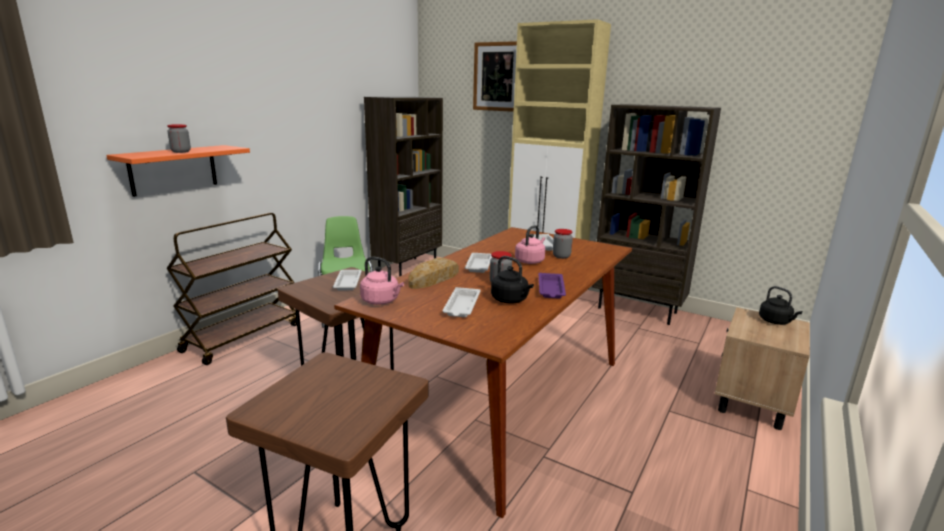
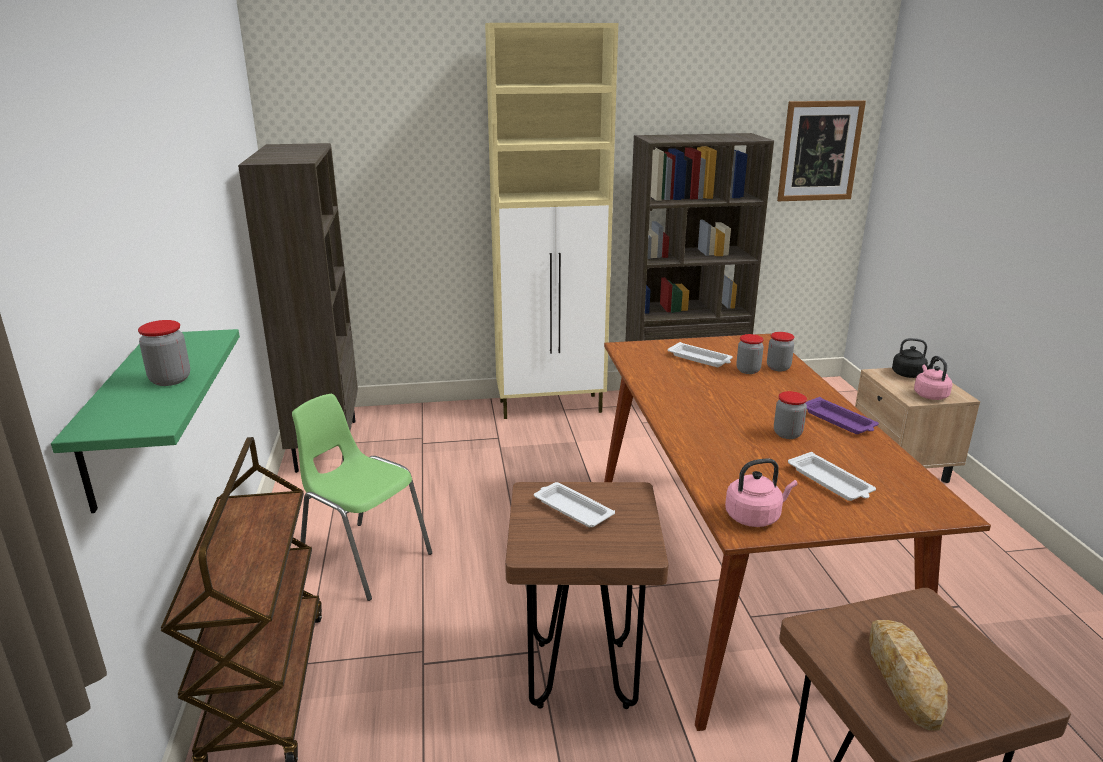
camera: 40 degrees left, 5 degrees up
(173, 170) = (116, 421): orange shelf -> green shelf
(434, 279) = (722, 458): bread -> bread (903, 677)
(479, 265) = (712, 416): white tray -> none
(497, 77) = (422, 101): picture -> picture (819, 151)
(511, 300) = (845, 452): black kettle -> none
(530, 261) = (739, 389): pink kettle -> pink kettle (929, 395)
(585, 260) = (778, 368): none -> jar

